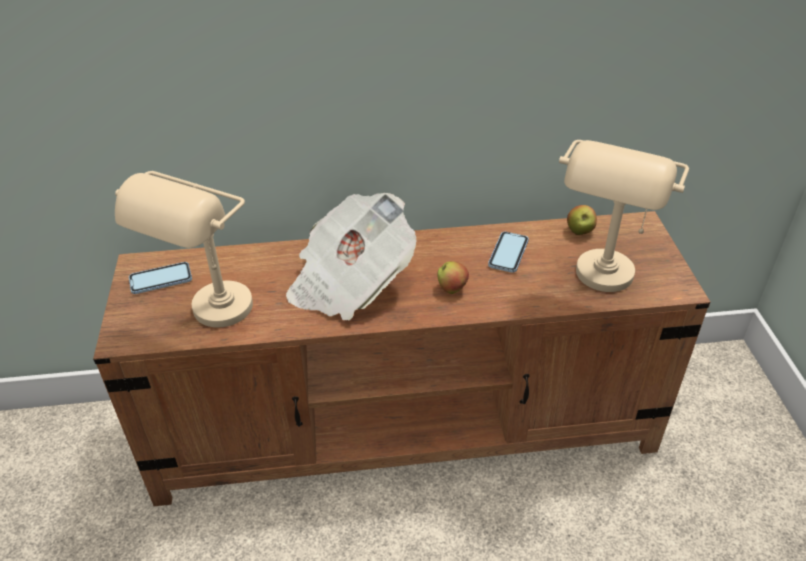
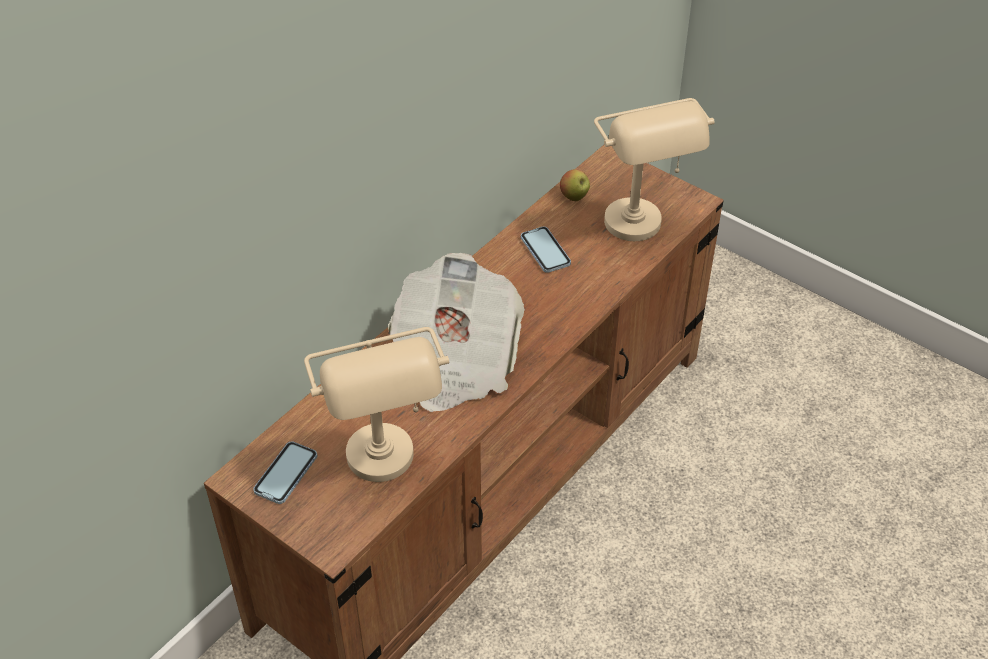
camera: 45 degrees left, 5 degrees up
(452, 289) = (542, 310): apple -> none

